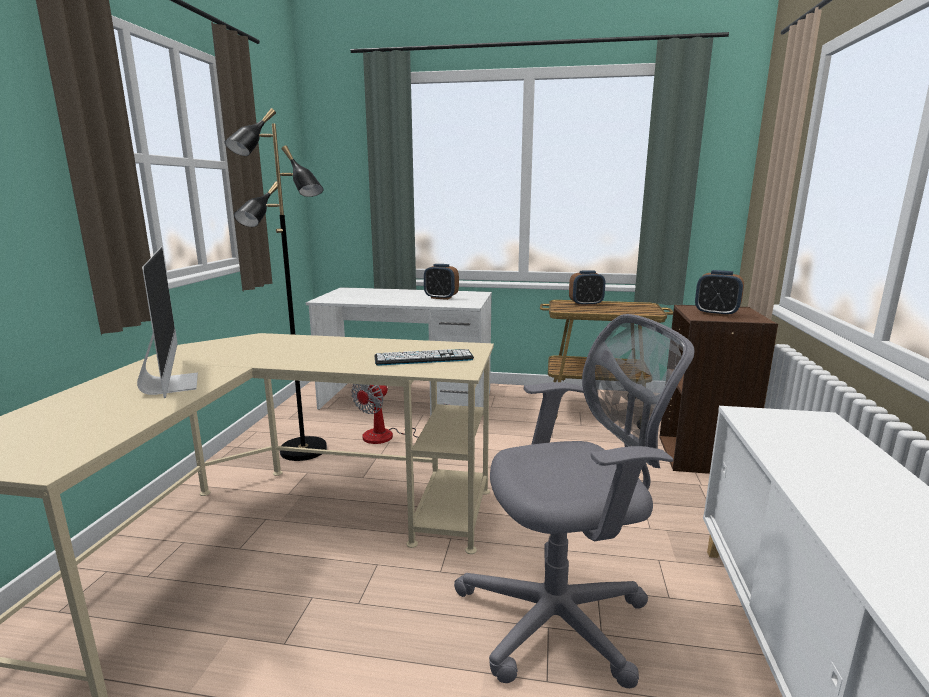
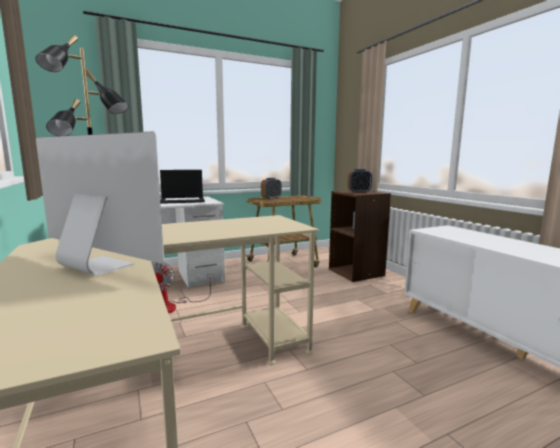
camera: 35 degrees left, 5 degrees down
(423, 358) = (260, 225): keyboard -> none
(441, 298) = (183, 200): alarm clock -> laptop
(562, 618) = (393, 363): grey office chair -> none

